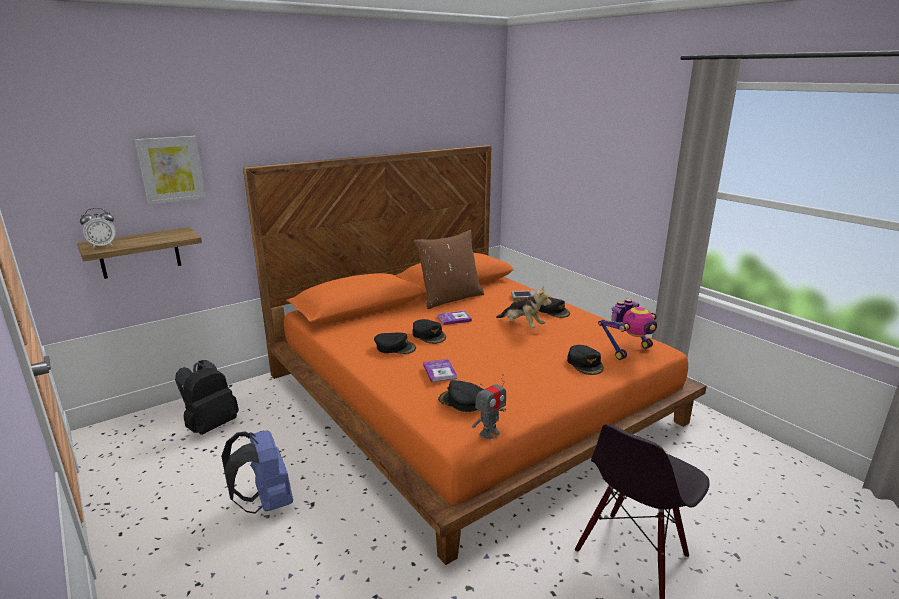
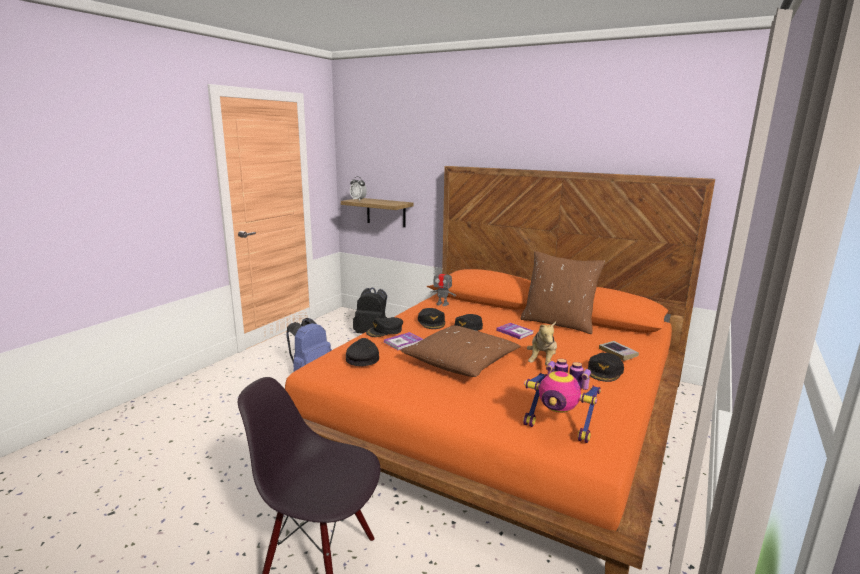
camera: 65 degrees right, 5 degrees down
(171, 169) = (409, 161): picture -> none
(489, 433) = (327, 378): toy robot -> toy robot (442, 304)
(499, 357) = (461, 362): none -> brown pillow
(585, 363) = (492, 405): black cap -> black cap (385, 331)

